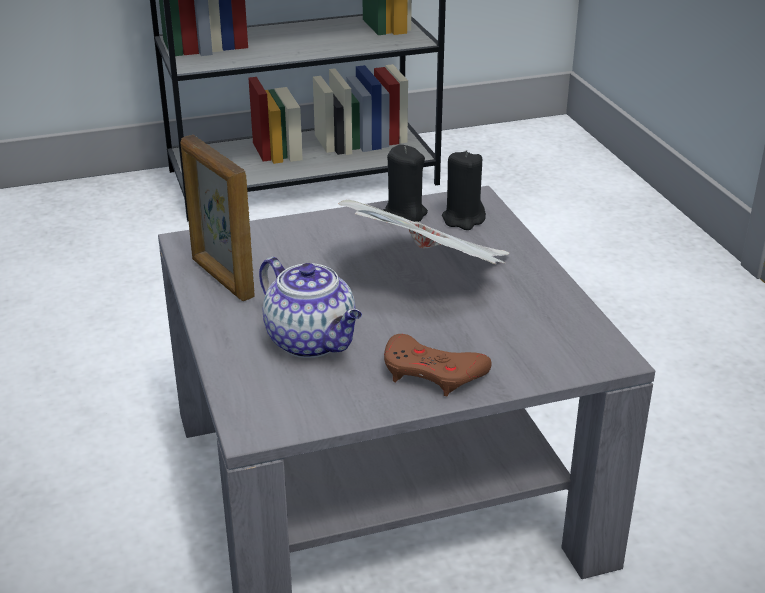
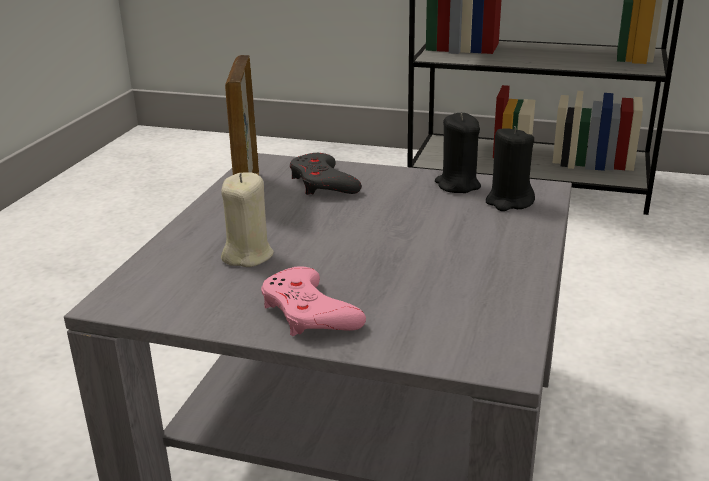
camera: 35 degrees right, 5 degrees down
(282, 247) = (323, 183): none -> grey game controller
(313, 342) = (247, 255): teapot -> beige candle
(430, 273) = (419, 235): newspaper -> none
(432, 372) = (309, 312): brown game controller -> pink game controller

